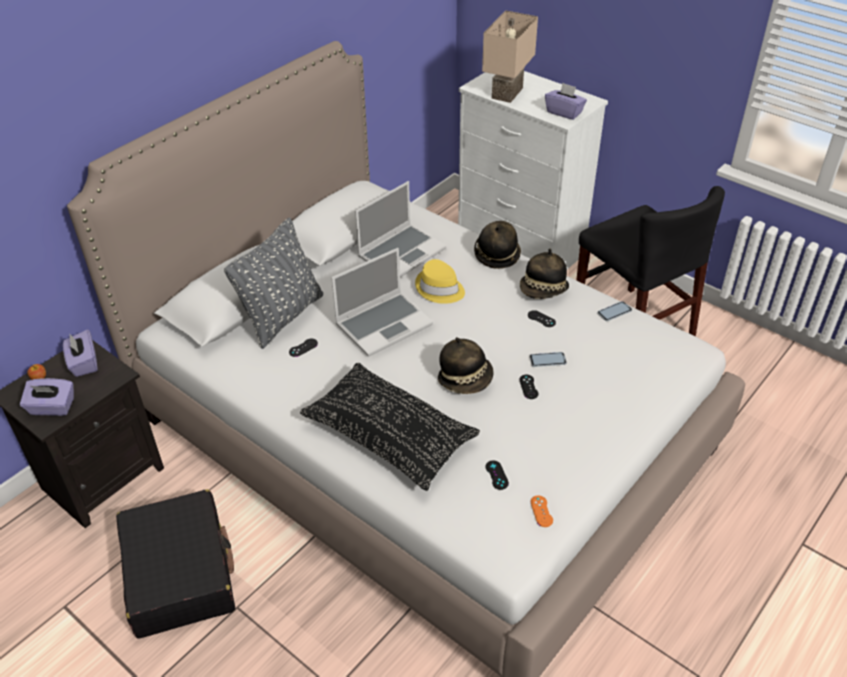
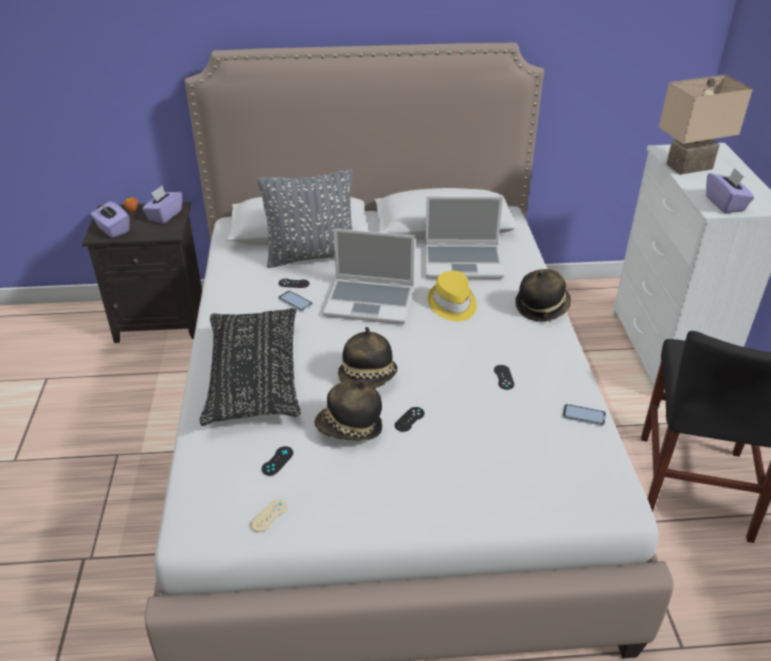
camera: 45 degrees right, 5 degrees down
(180, 573) = (119, 407): black suitcase -> none
(541, 511) = (269, 516): orange game controller -> beige game controller
(543, 290) = (541, 358): hat -> hat (349, 428)
(547, 360) = (458, 411): phone -> phone (295, 301)

